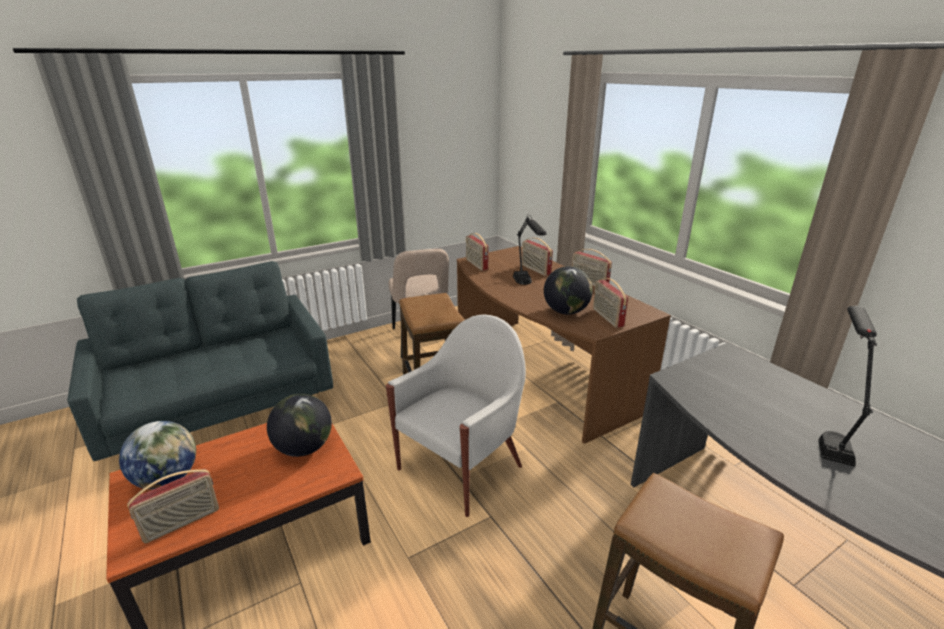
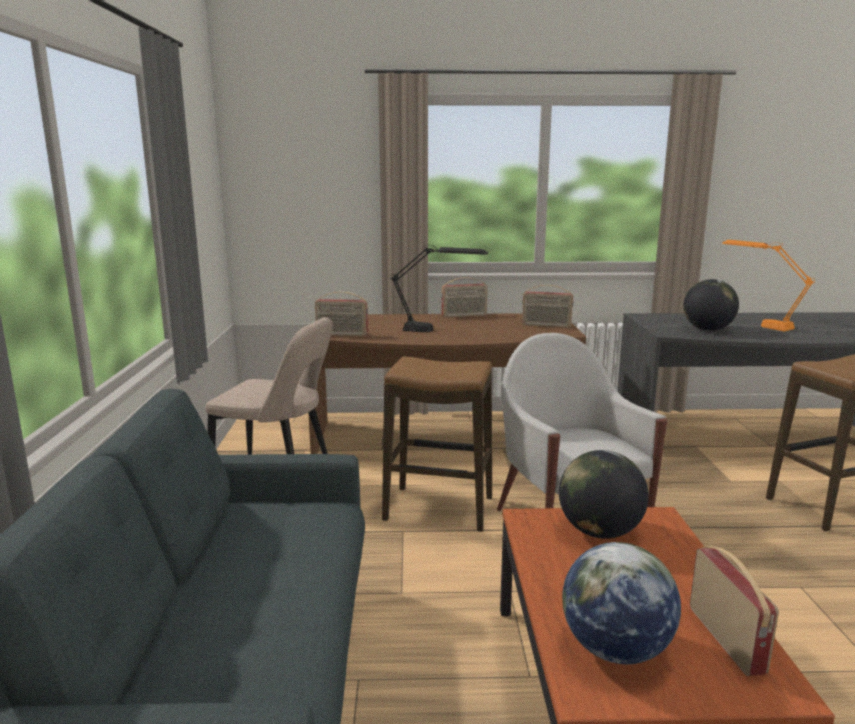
camera: 60 degrees left, 10 degrees down
(535, 270) = (401, 322): radio -> none
(566, 312) = (517, 332): globe -> globe (707, 330)
(831, 433) = (757, 324): black table lamp -> orange table lamp

